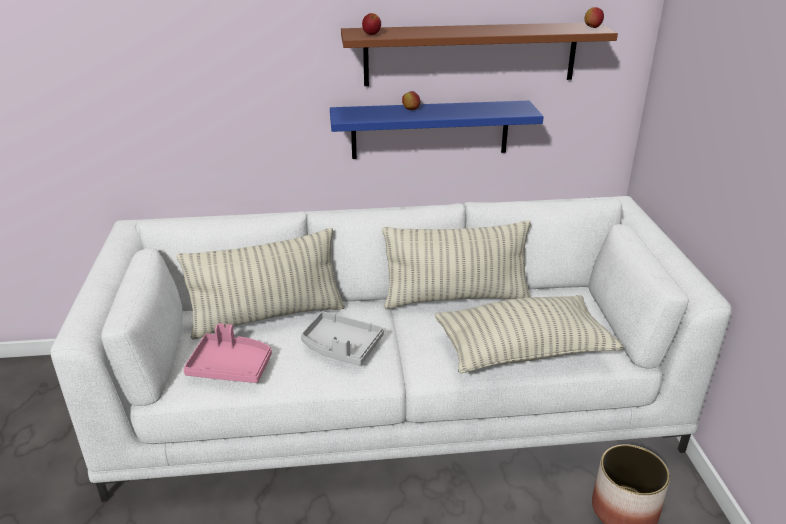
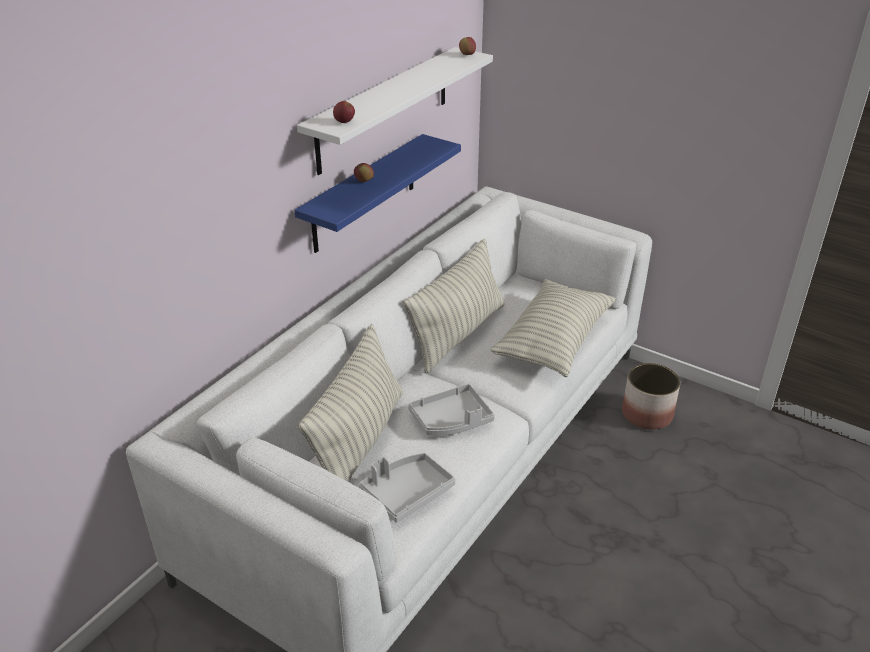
camera: 50 degrees left, 5 degrees up
(231, 367) = (407, 492): pink tray -> grey tray
(470, 54) = (384, 109): brown shelf -> white shelf

